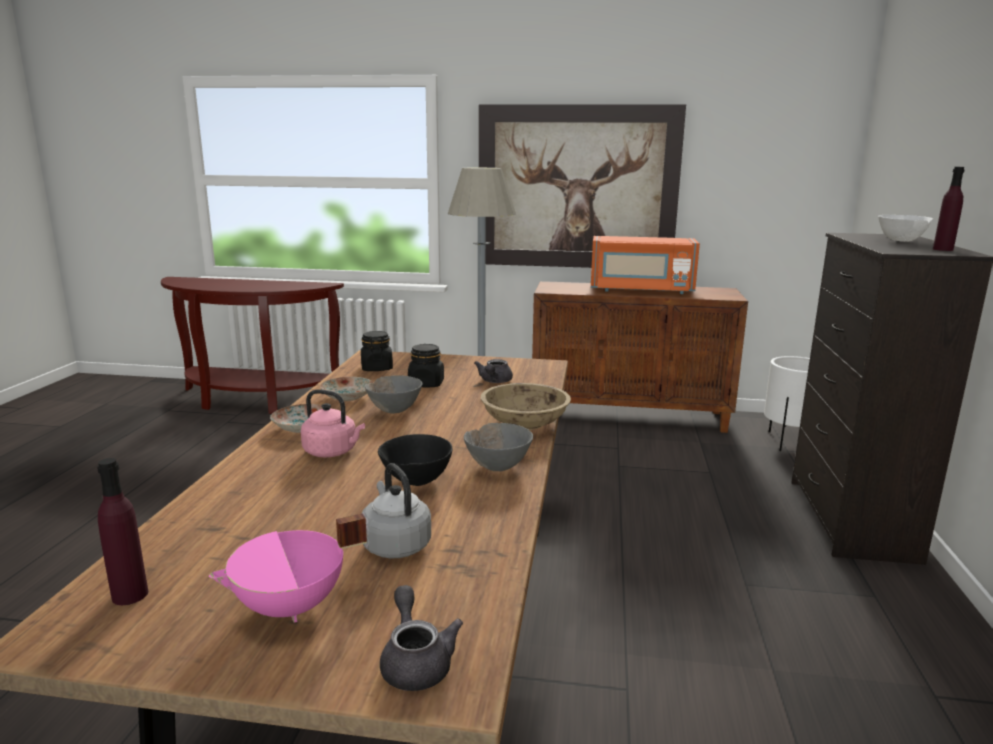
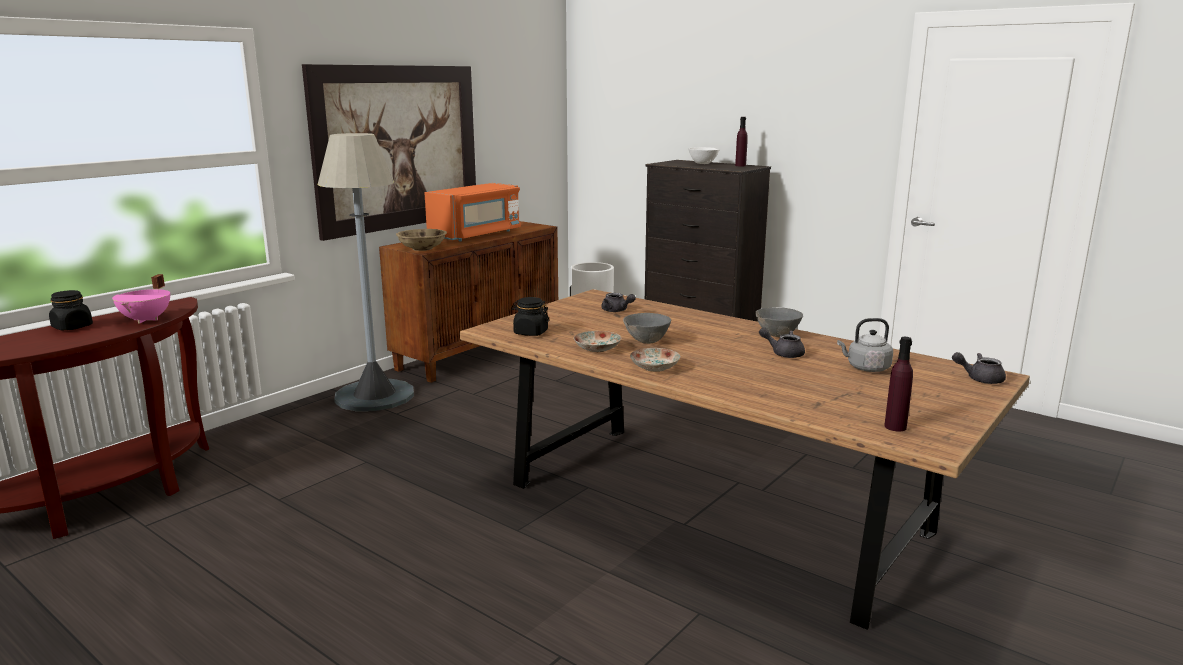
camera: 60 degrees left, 0 degrees up
(291, 608) = (925, 394): pink cooking pot -> pink cooking pot (147, 320)
(333, 452) = (714, 365): pink kettle -> none
(416, 481) = (783, 353): black bowl -> grey teapot
(426, 384) = (596, 326): black jar -> black jar (72, 327)
(525, 423) = (712, 319): beige bowl -> beige bowl (422, 248)

